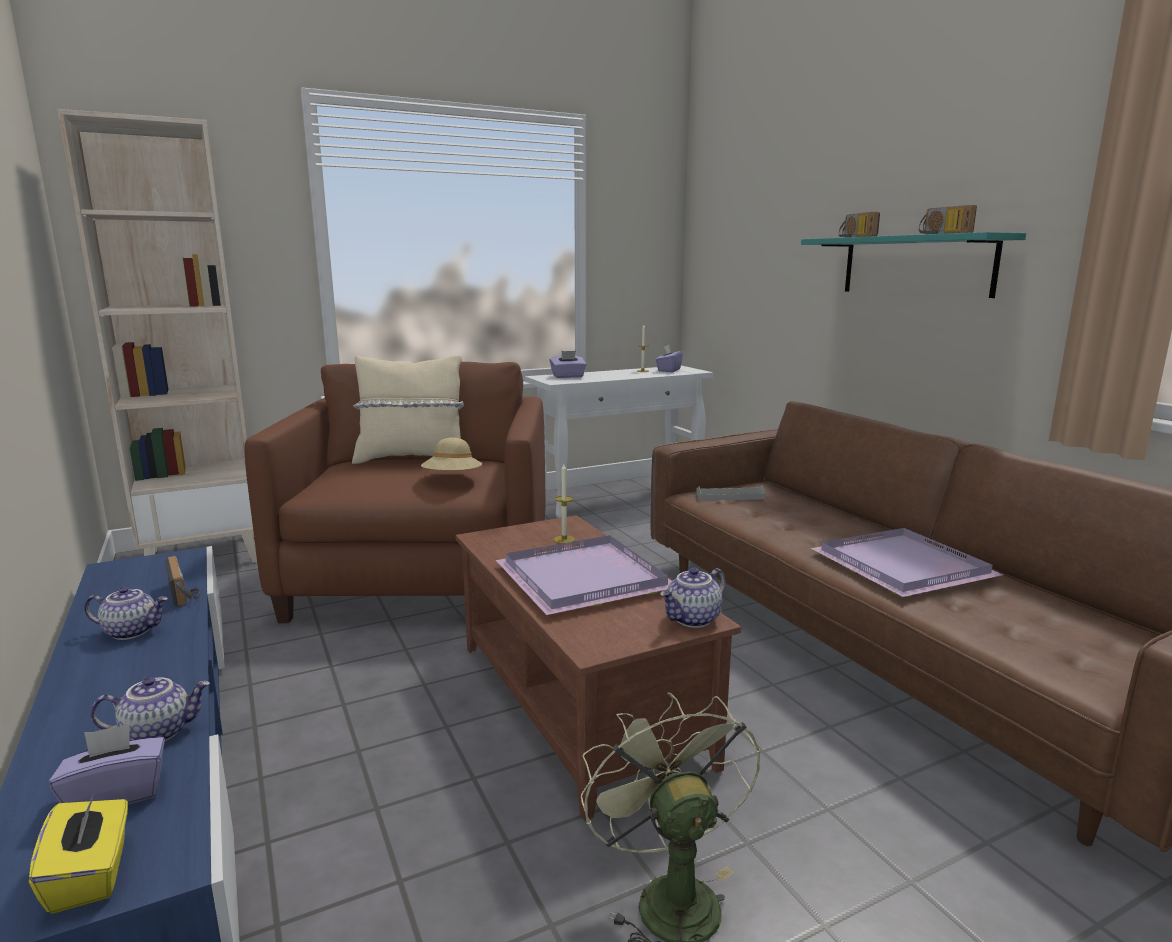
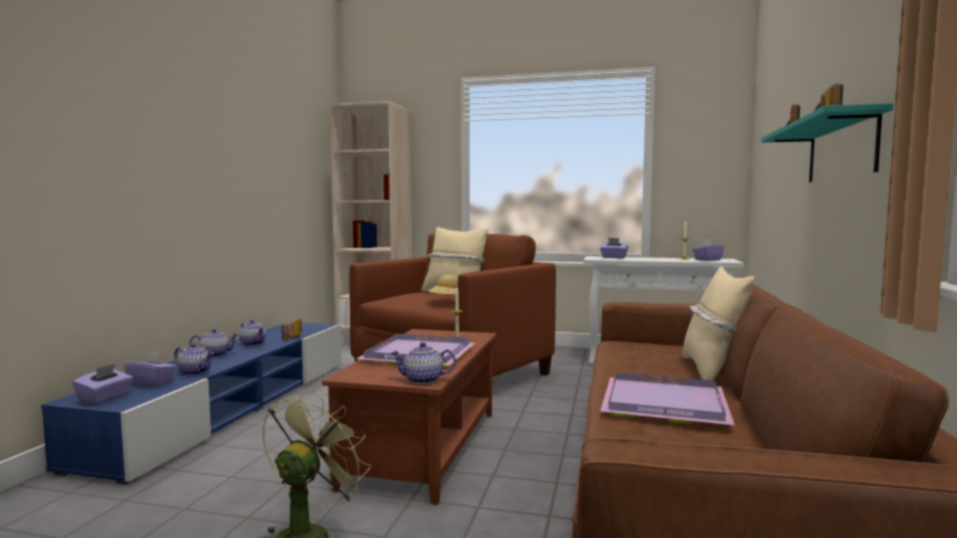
camera: 40 degrees right, 10 degrees down
(91, 875) = (105, 399): yellow tissue box -> purple tissue box
(104, 680) = (215, 355): none -> teapot
(730, 496) = (642, 347): grey tray -> none
(838, 512) = (712, 371): none -> beige pillow

